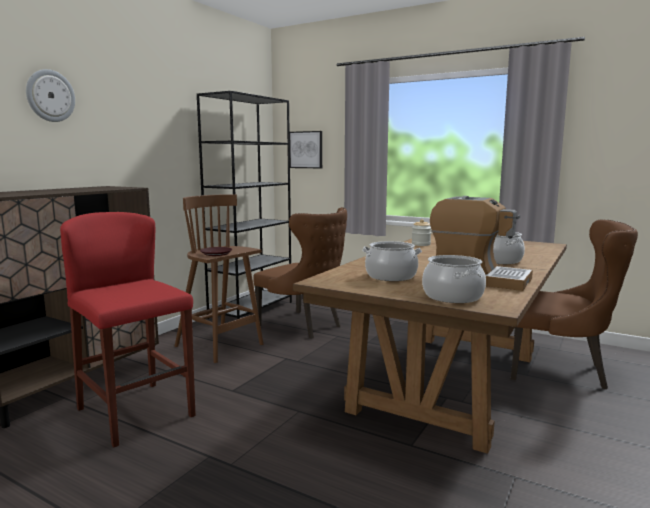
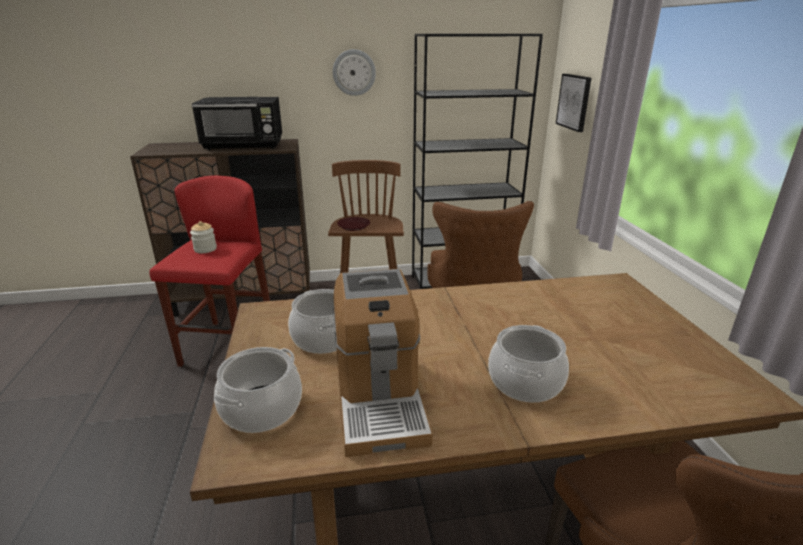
camera: 50 degrees right, 15 degrees up
(50, 96) = (240, 56): wall clock -> wall clock (354, 72)
(79, 189) = (244, 146): none -> black microwave
(421, 244) = (536, 295): jar -> jar (205, 249)

